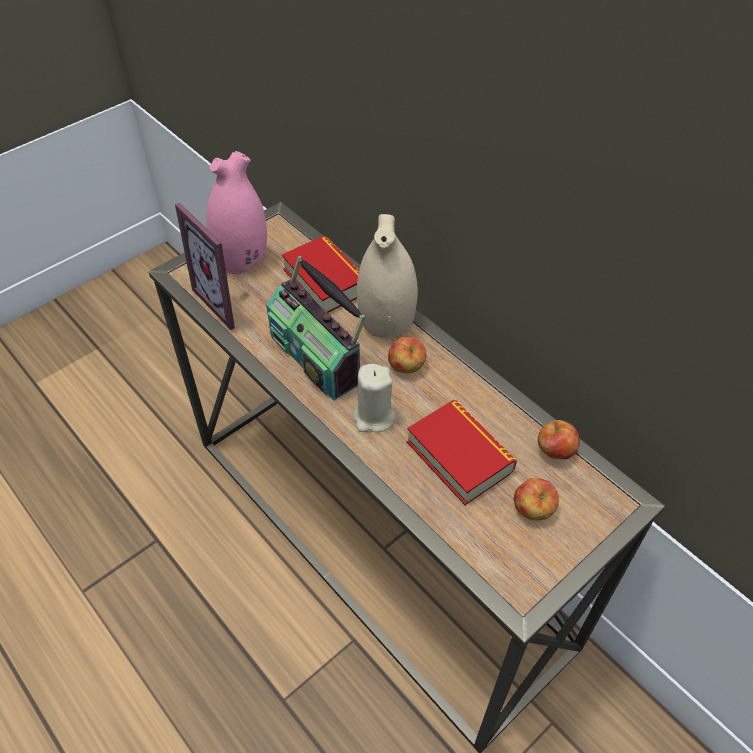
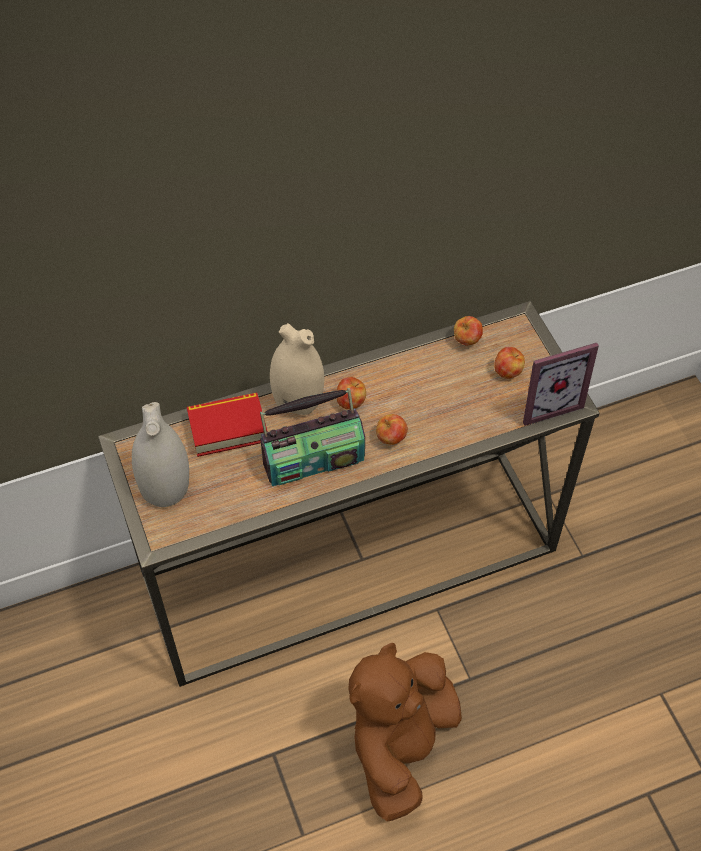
camera: 70 degrees left, 5 degrees up
(191, 651) = (401, 744): none -> brown plush toy
(228, 300) = (215, 508): picture frame -> picture frame (546, 402)
(242, 259) = (165, 485): pink vase -> white vase
(374, 417) = (391, 438): beige candle -> apple
(459, 456) = (448, 397): book -> none

